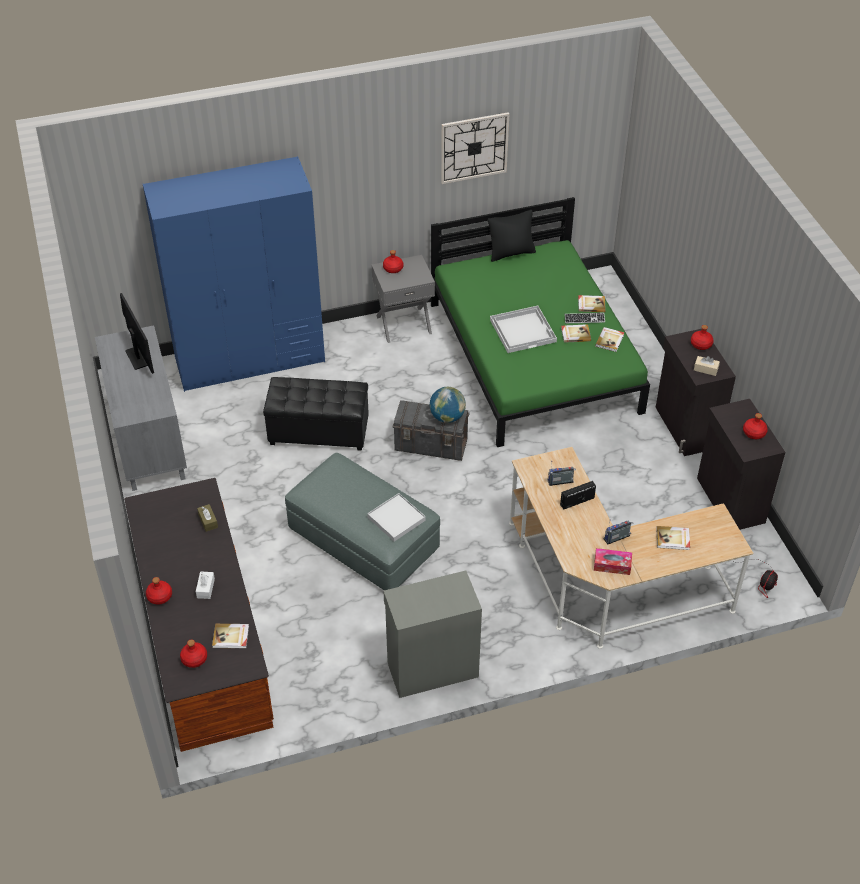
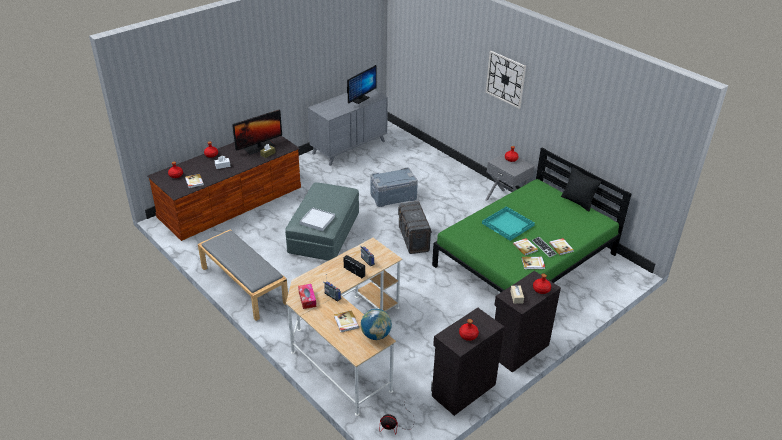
camera: 65 degrees right, 10 degrees down
(179, 526) = (259, 147): none -> monitor
(250, 359) = (430, 159): blue wardrobe -> none
(318, 433) = (393, 196): black ottoman -> grey storage box
(431, 668) = (243, 285): grey cabinet -> grey bench
(447, 417) = (417, 221): globe -> globe (376, 335)
(474, 147) = (578, 109): wall clock -> wall clock (505, 79)
(523, 330) = (508, 224): white tray -> turquoise tray

